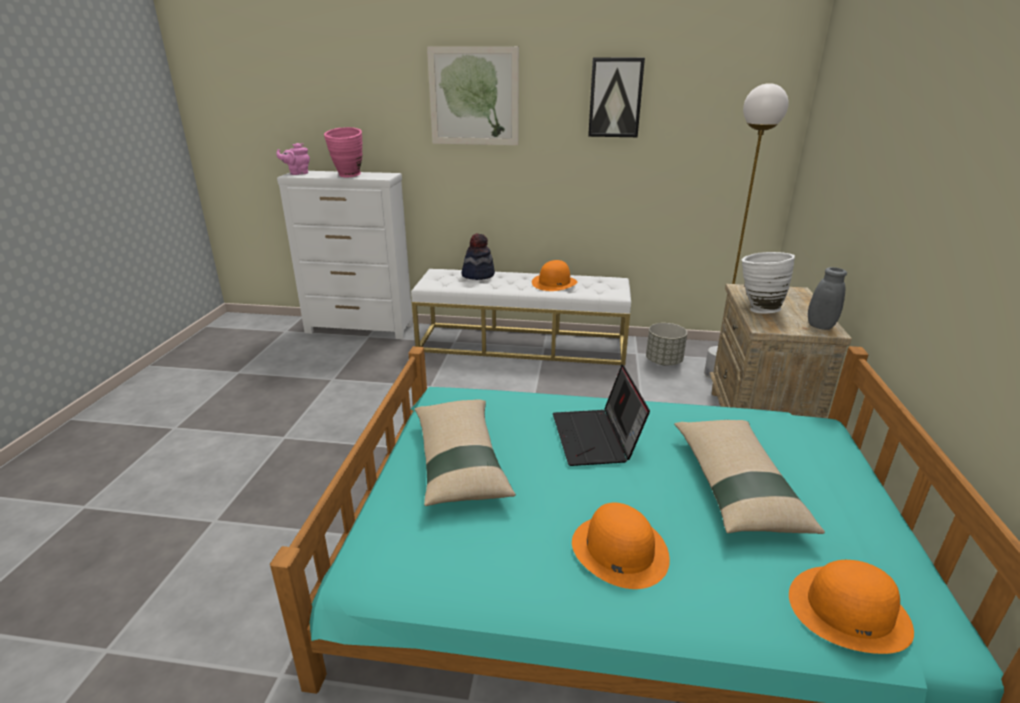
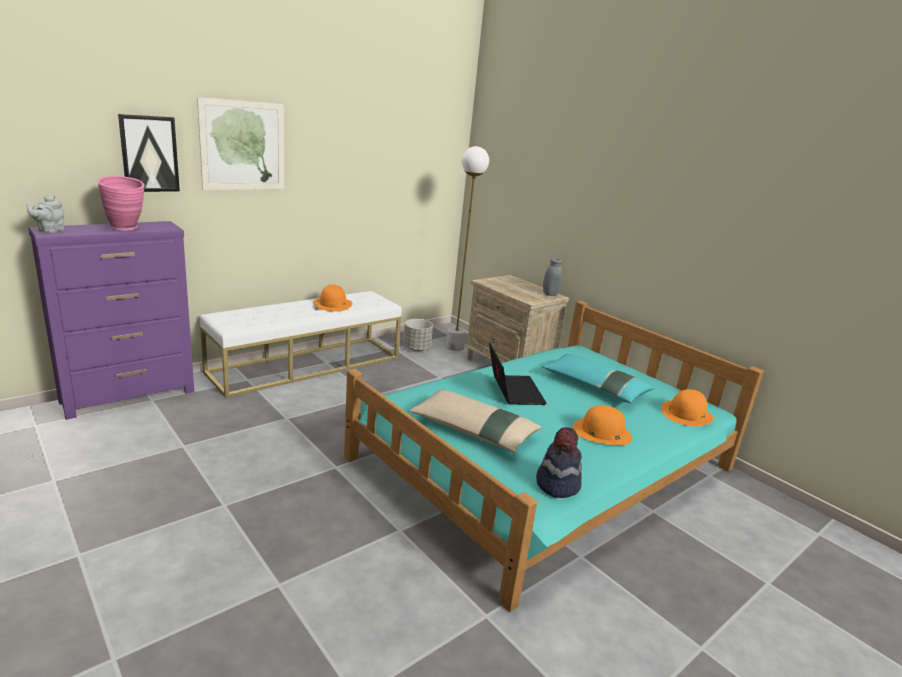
camera: 50 degrees left, 5 degrees down
(297, 173) = (49, 230): pink teapot -> grey teapot
(360, 329) = (130, 396): white dresser -> purple dresser
(478, 275) = (261, 310): hat -> hat (557, 484)
(596, 438) = (513, 390): laptop -> laptop turned 135 degrees counterclockwise
(615, 98) = (357, 149): picture -> picture (149, 154)
(736, 486) = (594, 387): beige pillow -> turquoise pillow
(757, 309) = (511, 292): white vase -> none

